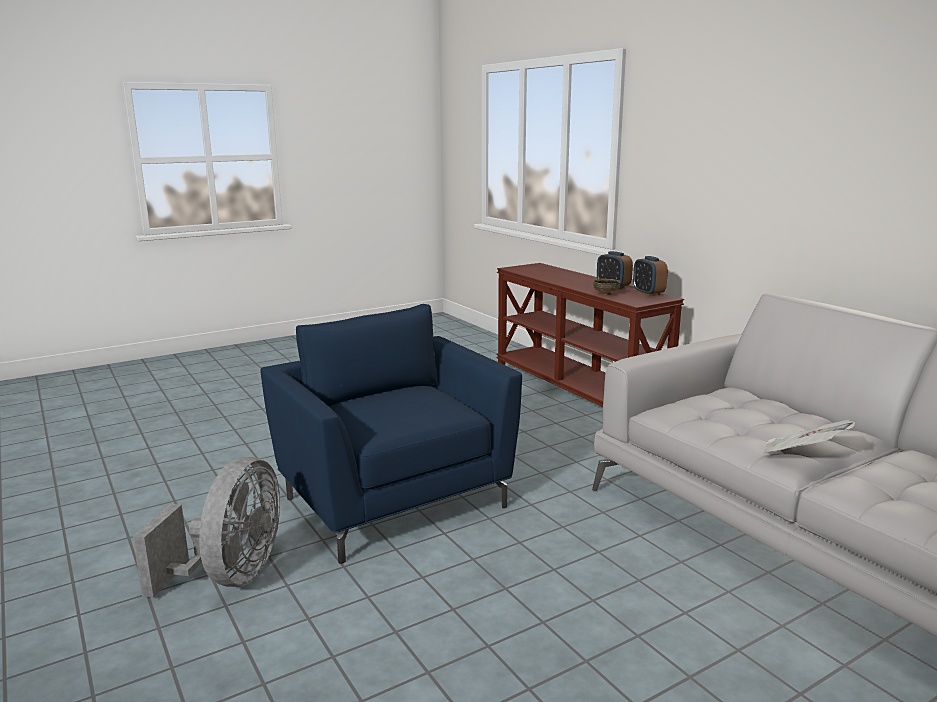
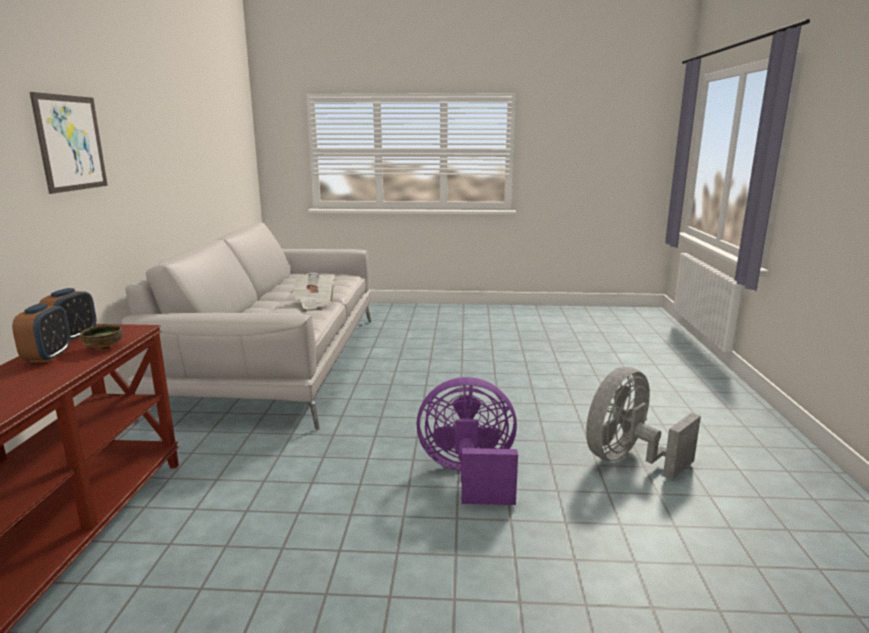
camera: 145 degrees left, 0 degrees up
(394, 500) = (469, 476): blue armchair -> purple fan
(777, 151) = (71, 143): none -> picture

